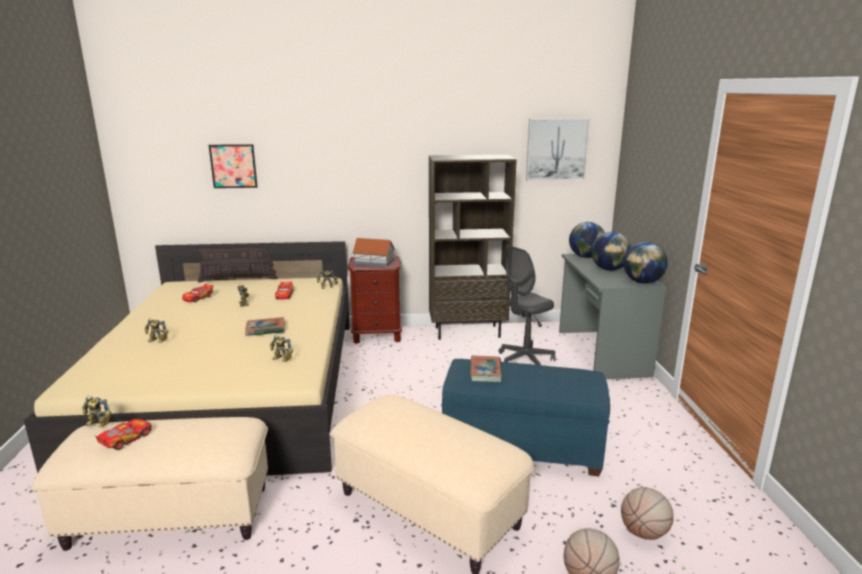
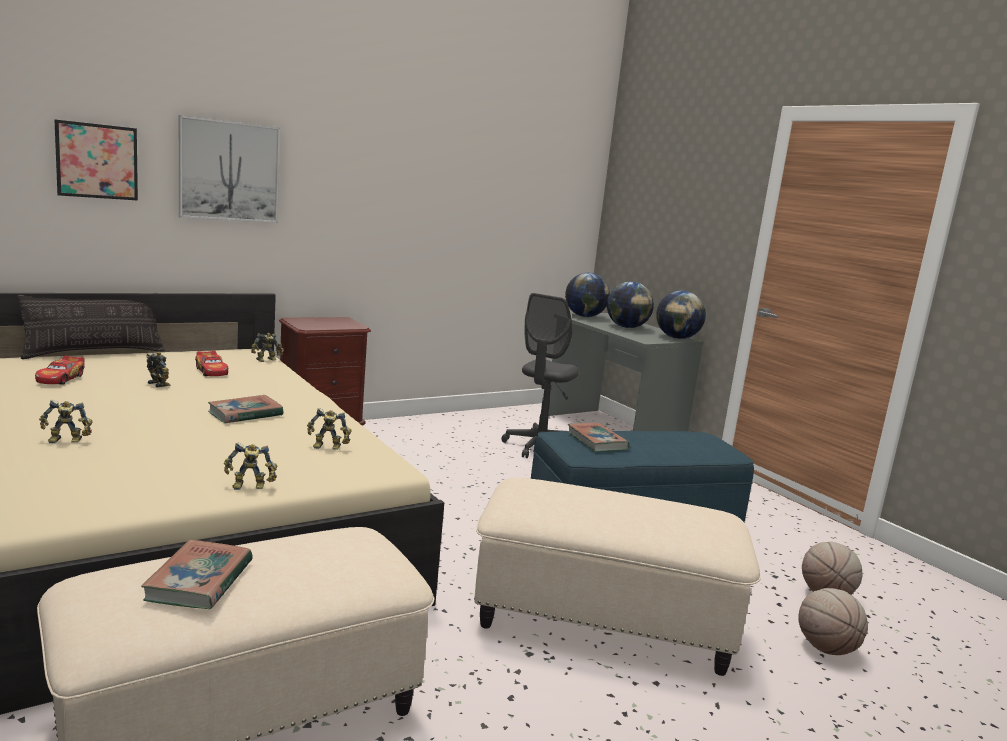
camera: 30 degrees left, 5 degrees down
(97, 424) = (107, 571): toy robot -> toy robot (250, 487)
(126, 439) = (199, 581): toy car -> book
(374, 261) = (324, 323): toy house -> none
(468, 332) = (439, 422): brown bookcase -> none
(556, 149) = (543, 183): picture -> picture (229, 171)

